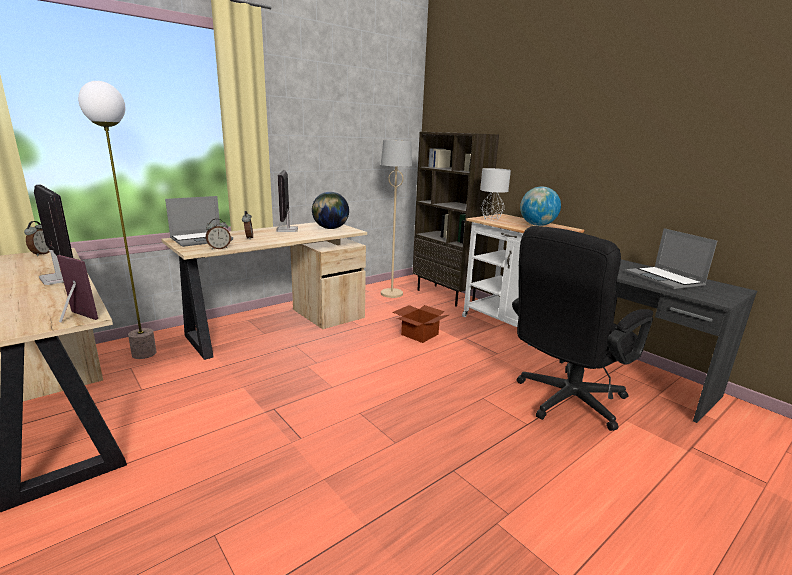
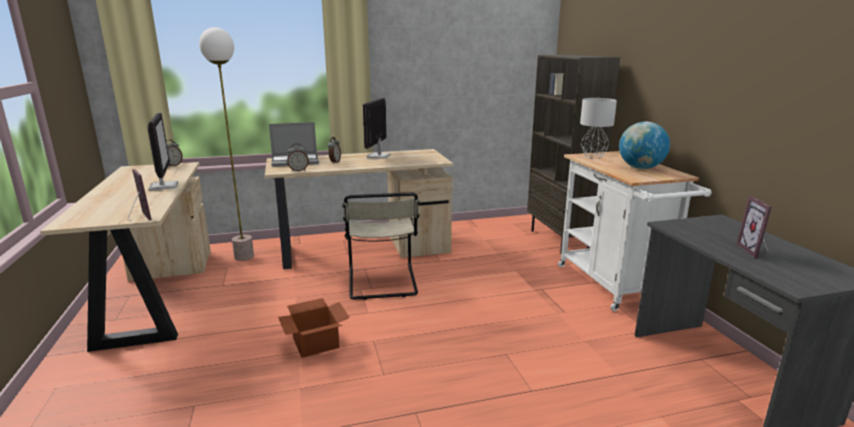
camera: 25 degrees right, 0 degrees up
(324, 357) = (382, 284): none -> beige chair
(330, 228) = (421, 157): globe -> none
(391, 294) = (499, 231): beige floor lamp -> none
(419, 334) = (493, 277): cardboard box -> cardboard box (316, 342)
(564, 402) = (598, 379): black office chair -> none
(665, 280) = (756, 251): laptop -> picture frame

